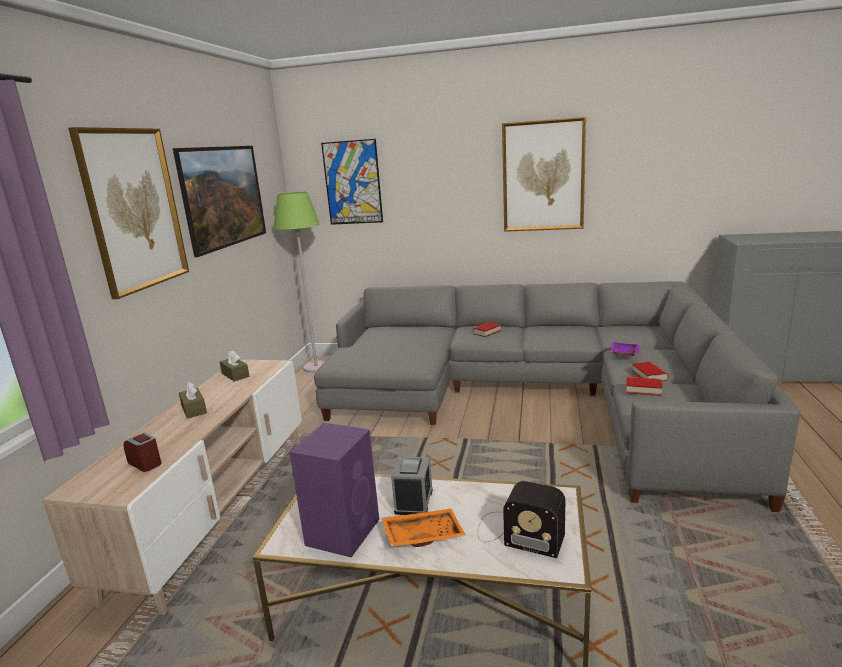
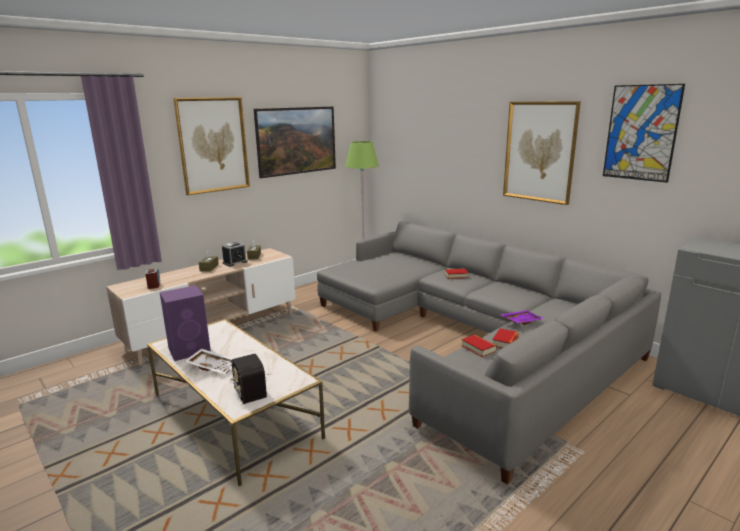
camera: 35 degrees right, 0 degrees up
(352, 182) = (407, 138): picture -> picture (641, 133)
(413, 501) = (237, 351): alarm clock -> alarm clock (235, 262)
(423, 535) = (213, 366): orange tray -> white tray

